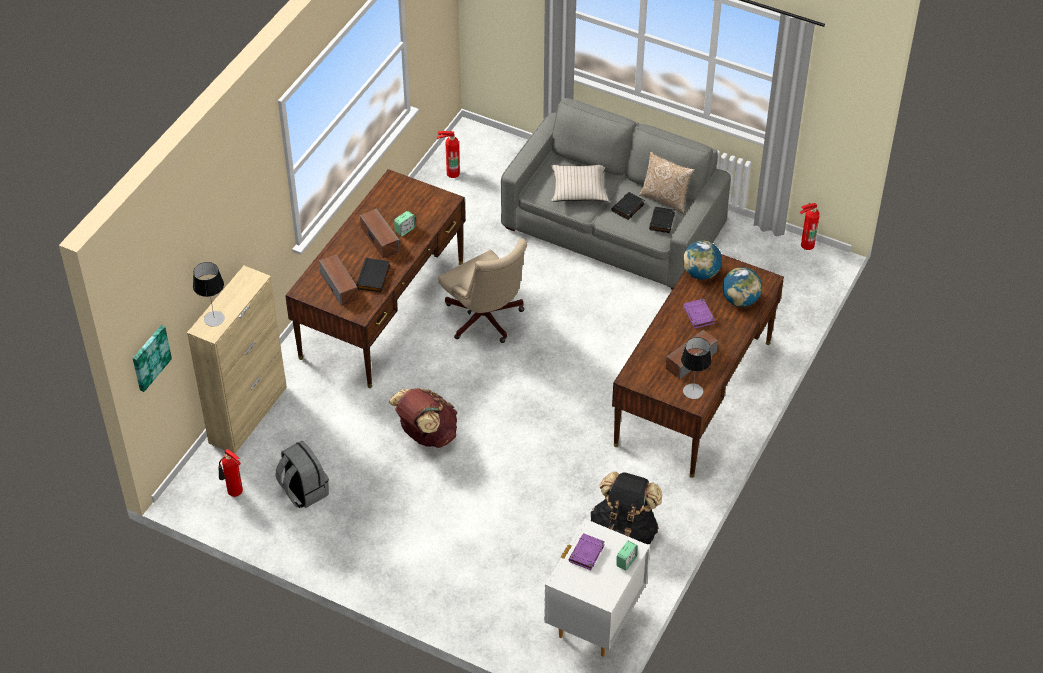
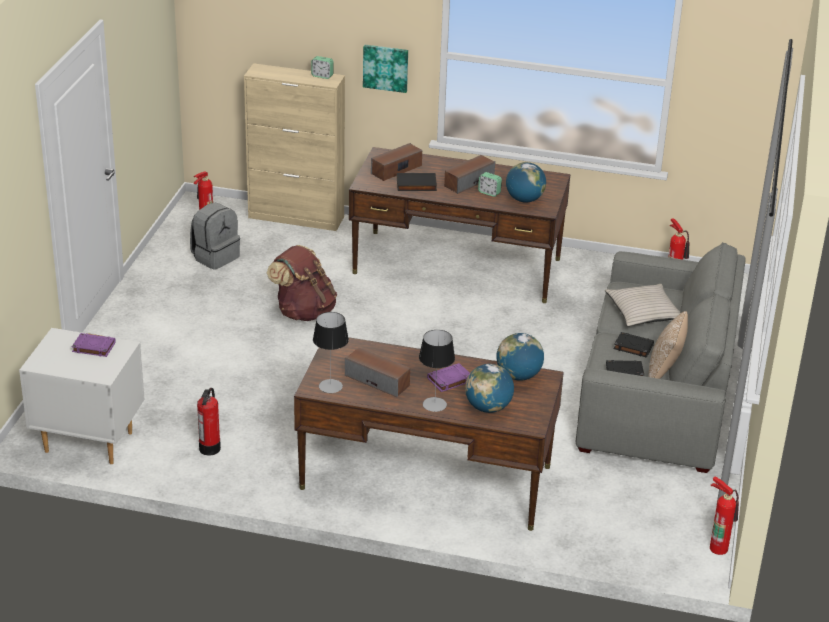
camera: 75 degrees right, 15 degrees down
(150, 357) = (209, 44): picture -> picture (386, 67)
(214, 318) = (273, 71): table lamp -> table lamp (434, 404)
(425, 209) = (524, 200): none -> globe
(486, 321) = (470, 327): beige office chair -> none
(624, 532) = (210, 448): black backpack -> fire extinguisher
(626, 561) = (86, 372): alarm clock -> alarm clock (322, 76)

